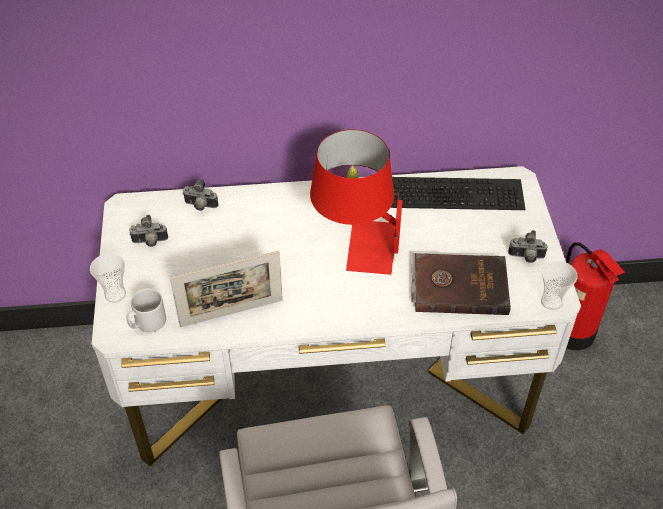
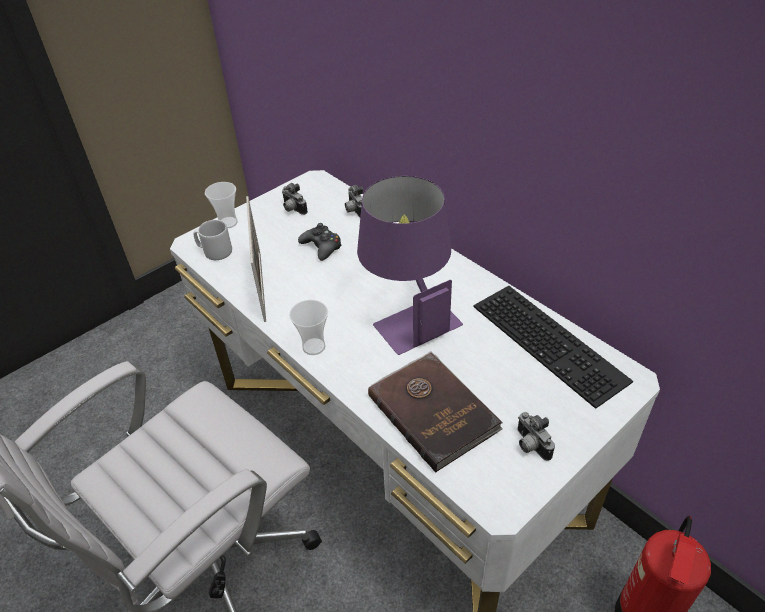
camera: 55 degrees right, 5 degrees down
(223, 251) = (322, 247): none -> black game controller
(231, 313) = (262, 286): picture frame -> picture frame turned 135 degrees counterclockwise
(356, 245) = (408, 314): red table lamp -> purple table lamp
(551, 302) = (491, 502): cup -> cup (314, 347)

